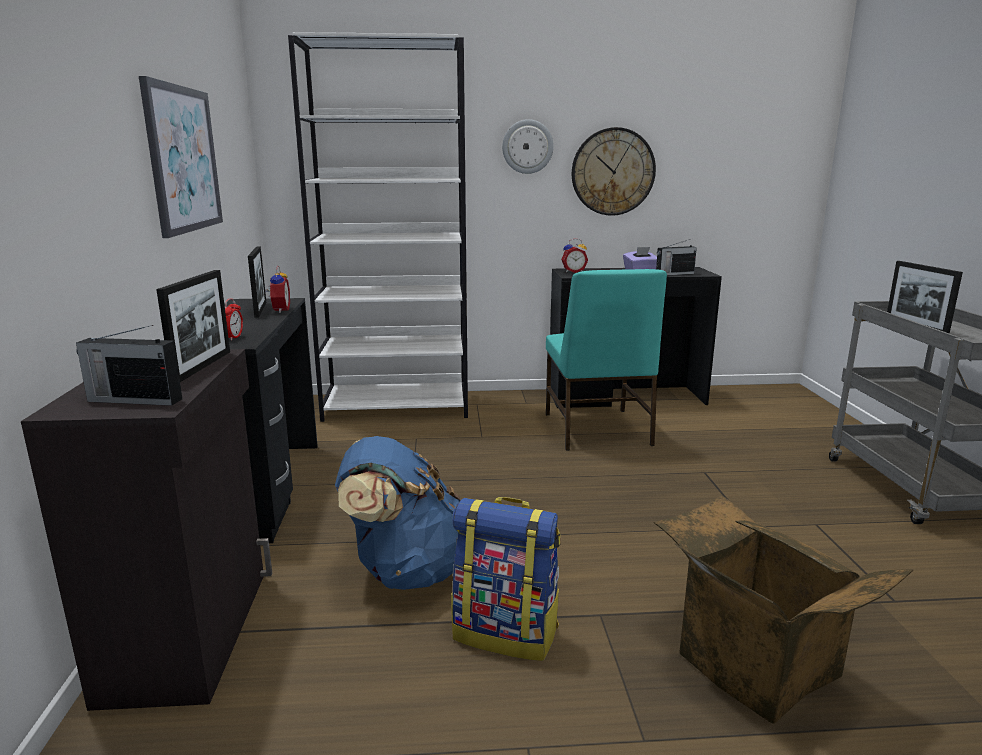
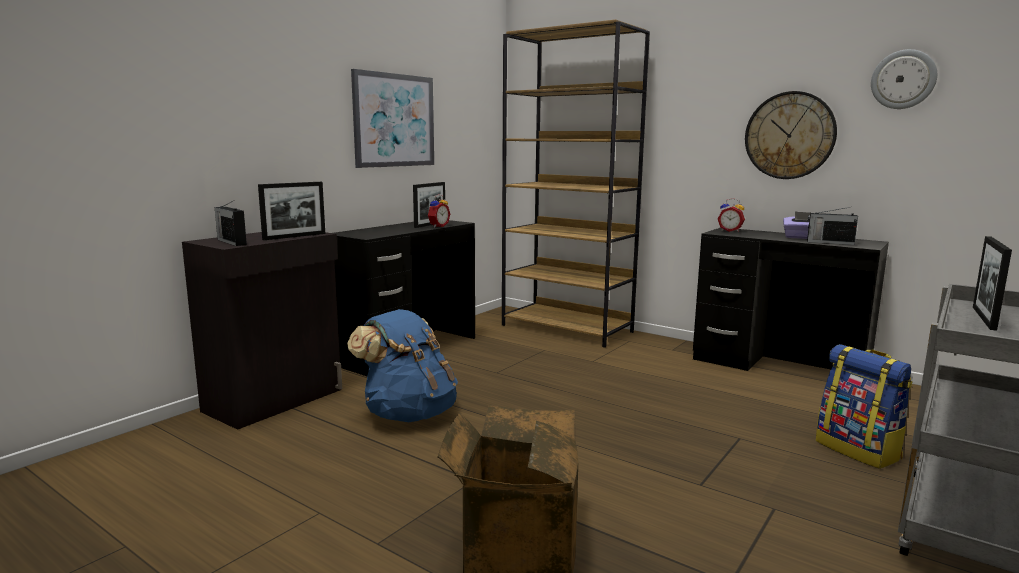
camera: 40 degrees right, 5 degrees down
(233, 338) = (372, 234): alarm clock -> none
(398, 406) = (567, 328): white bookcase -> brown bookcase
(507, 633) = (404, 463): backpack -> backpack (858, 450)
(527, 146) = (705, 112): wall clock -> wall clock (903, 79)
(596, 430) = (697, 382): turquoise chair -> none

